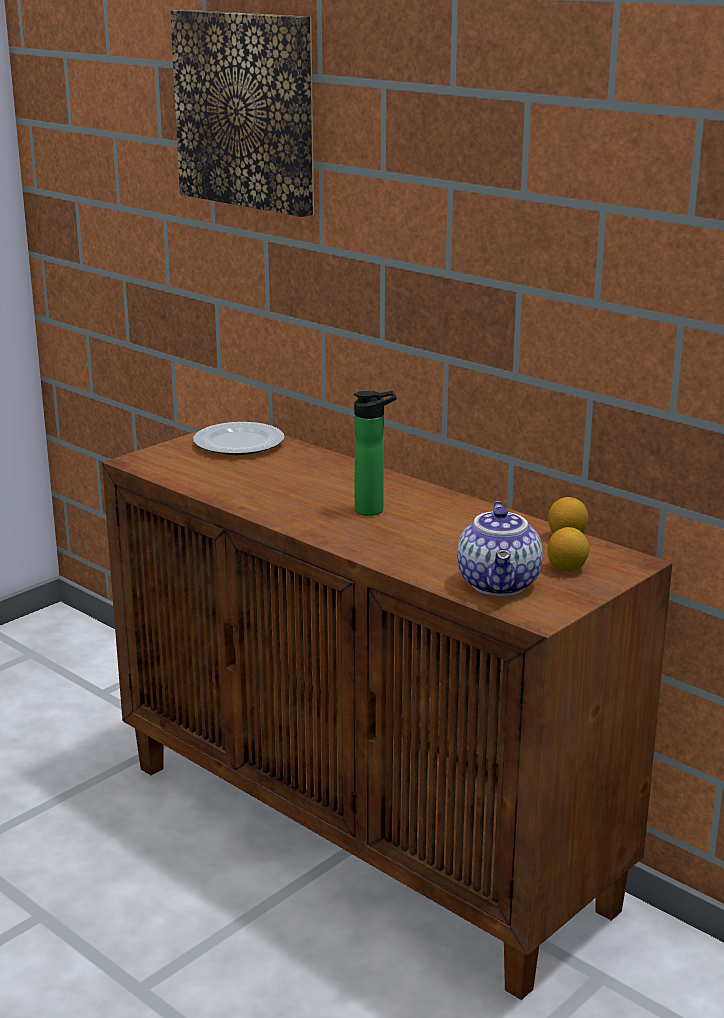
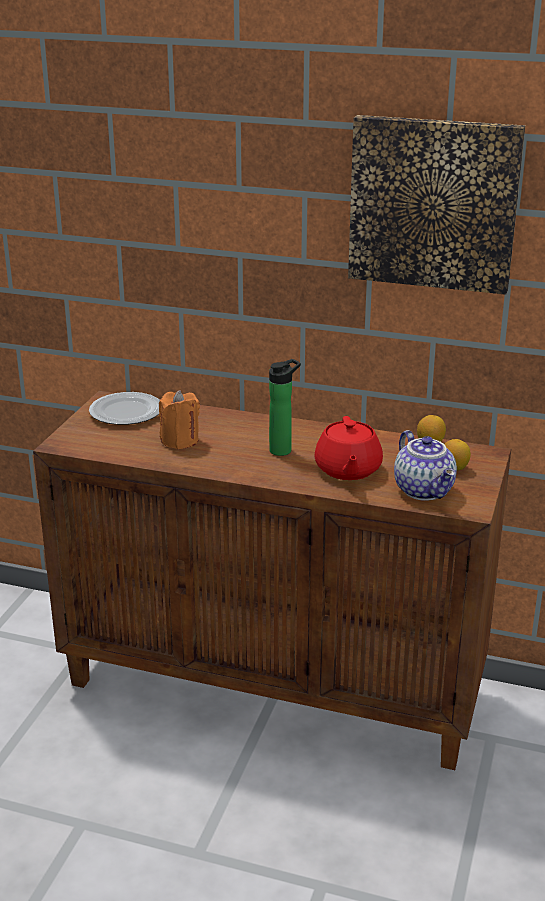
camera: 25 degrees left, 5 degrees up
(247, 110) = (99, 141): picture -> picture (433, 203)
(266, 480) = (180, 440): none -> orange candle
(427, 545) = (347, 470): none -> red teapot

